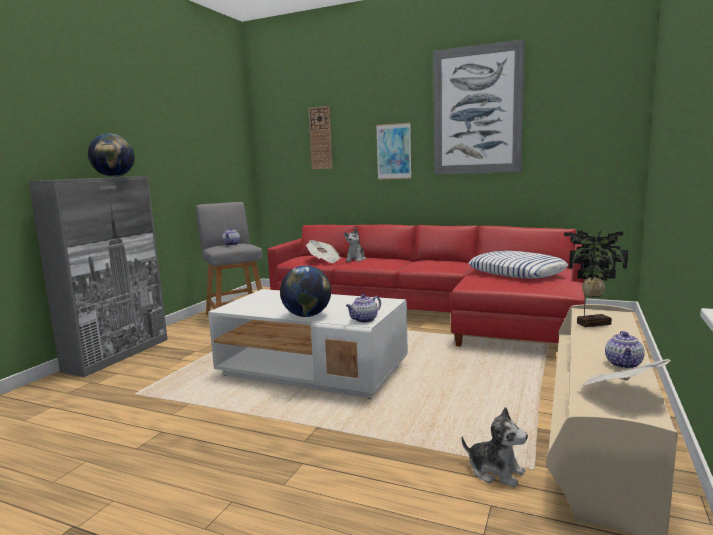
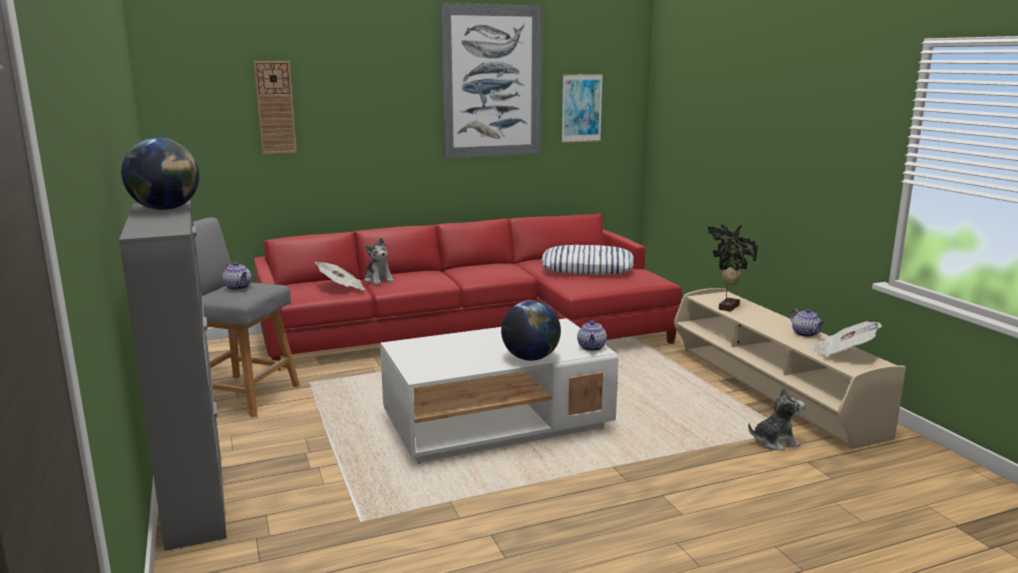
camera: 45 degrees left, 5 degrees up
(394, 151) = (389, 129): picture -> picture (581, 108)

